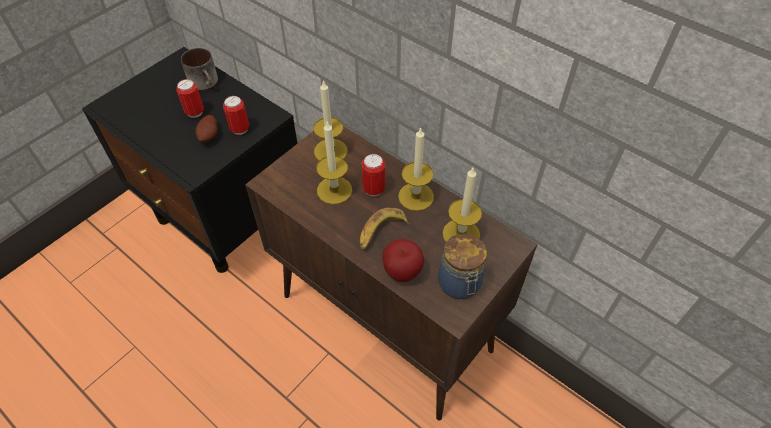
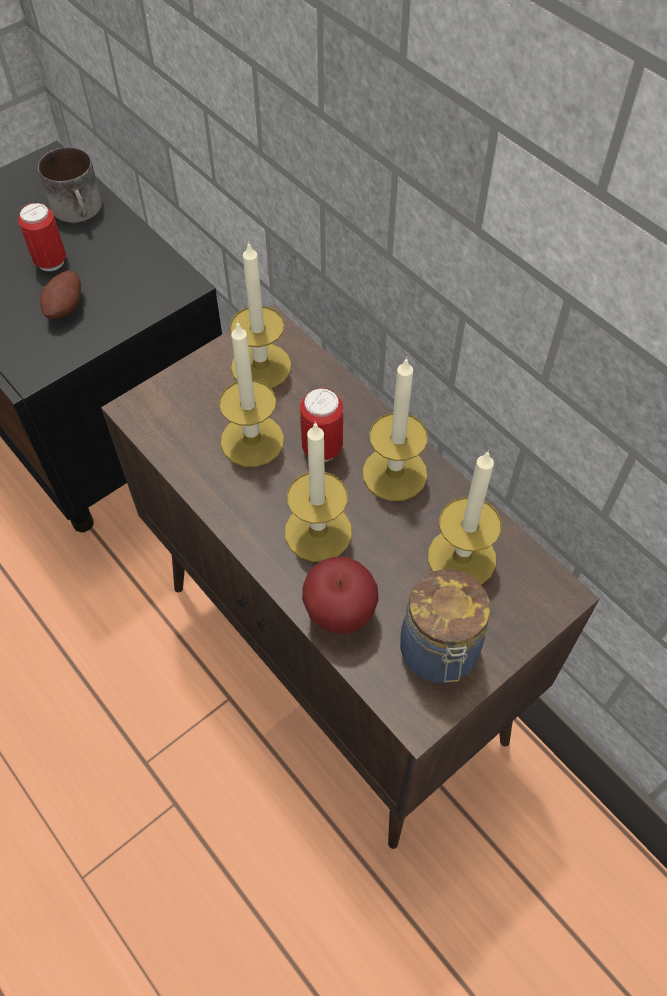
camera: 10 degrees right, 5 degrees up
(240, 129) = (120, 302): can -> none
(381, 232) = (318, 532): banana -> candle

